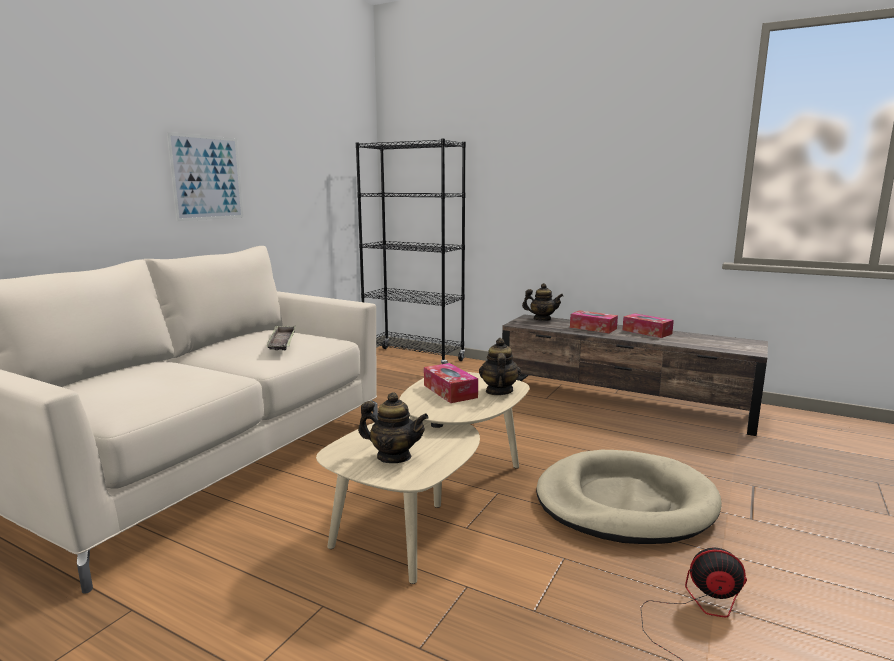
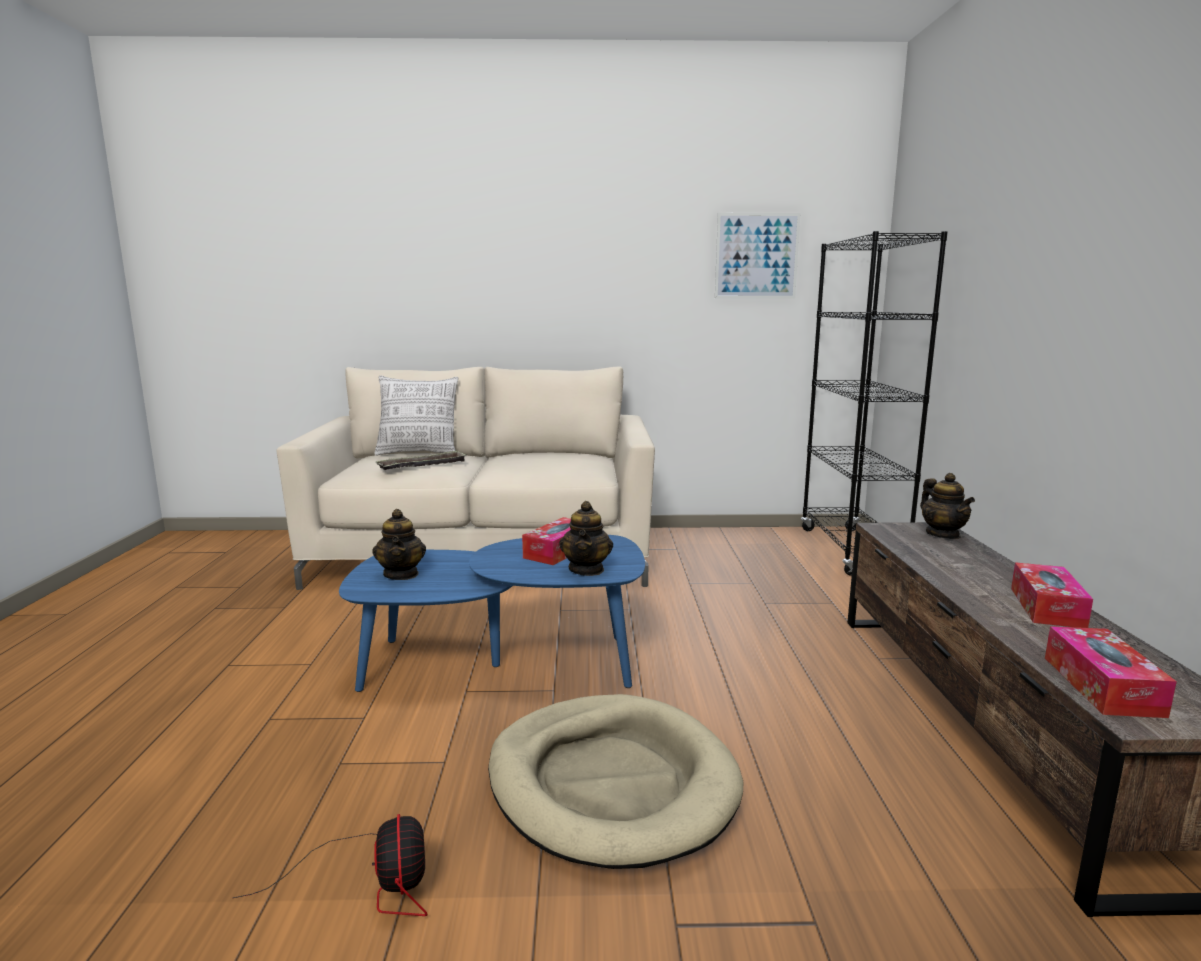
camera: 60 degrees right, 0 degrees up
(113, 372) = (419, 453): none -> pillow
(207, 178) = (590, 294): picture -> picture (756, 256)
(282, 342) = (548, 464): tray -> tray (422, 465)
(436, 503) = (501, 663): beige coffee table -> blue coffee table
(498, 391) = (586, 569): teapot -> teapot turned 120 degrees clockwise
(593, 328) = (971, 569): tissue box -> tissue box (1102, 686)

